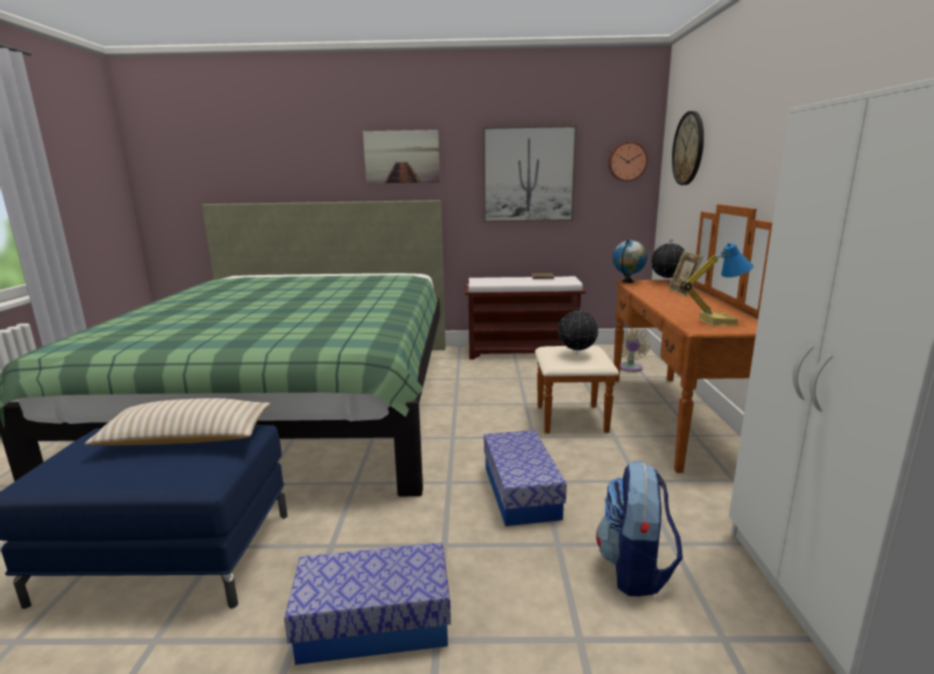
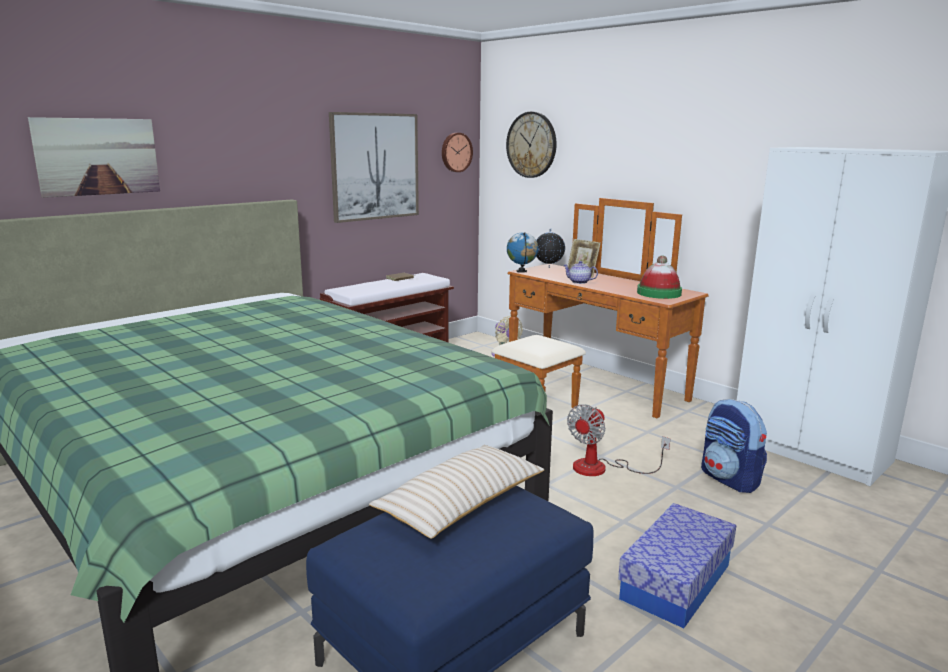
camera: 45 degrees left, 0 degrees up
(402, 157) = (239, 146): picture -> picture (97, 156)
(521, 492) = (601, 468): storage box -> fan
(577, 354) = (545, 344): globe -> none
(655, 298) = (579, 282): none -> teapot
(716, 321) = (659, 293): table lamp -> hat

